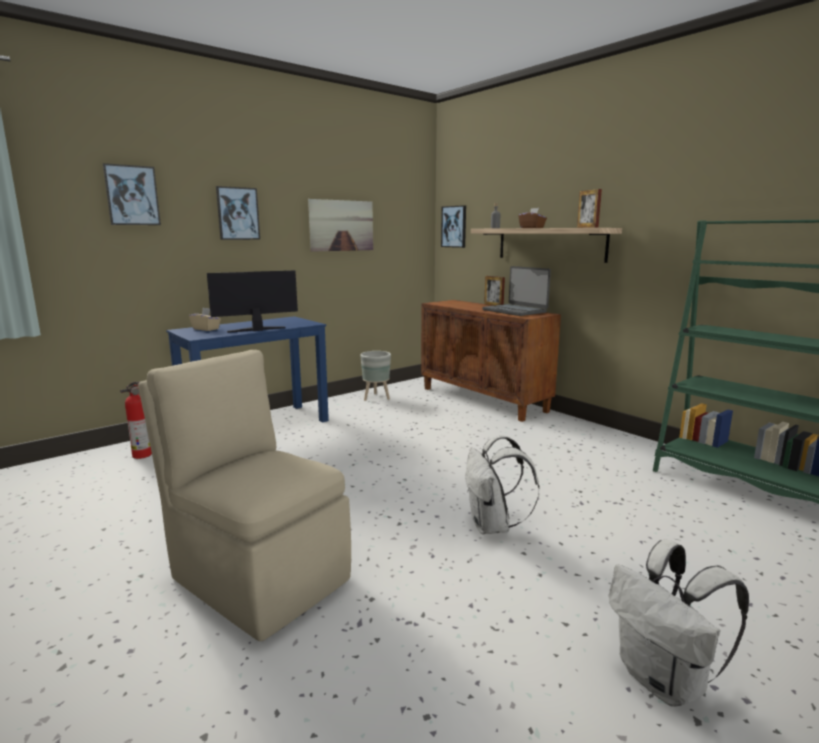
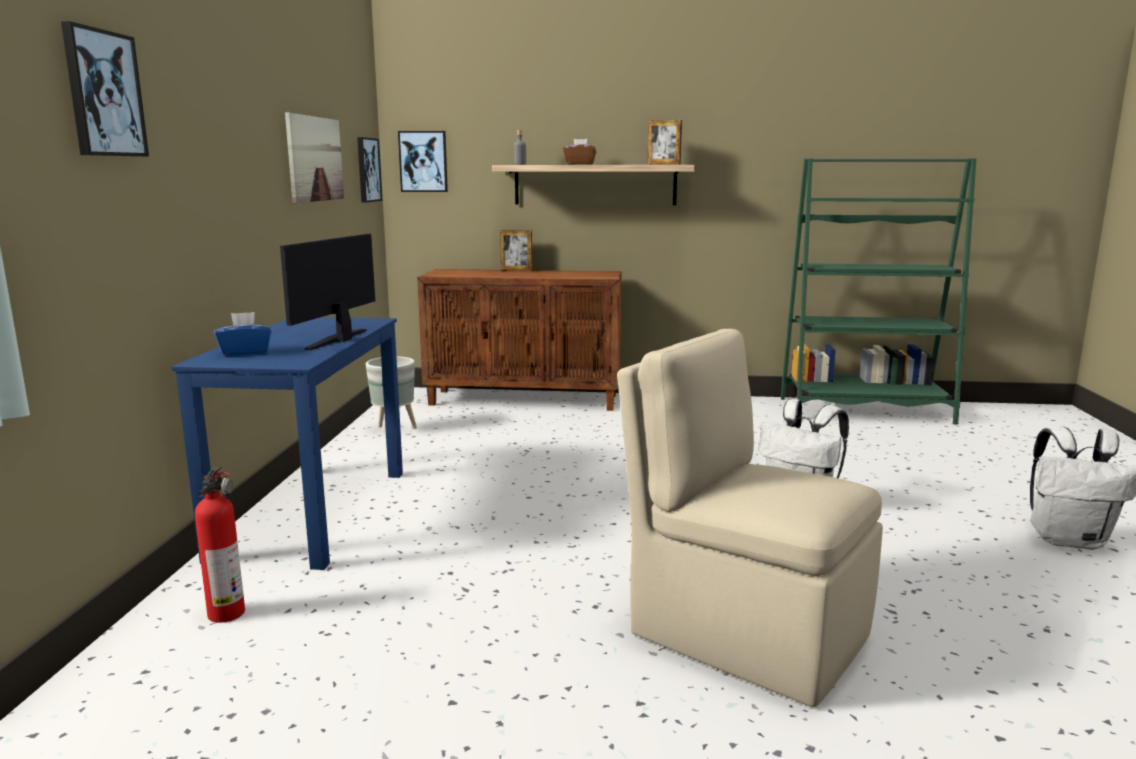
camera: 45 degrees left, 0 degrees up
(206, 329) = (246, 352): beige tissue box -> blue tissue box
(237, 213) = (222, 136): picture -> picture (367, 170)
(258, 576) = (744, 632): beige chair -> beige chair turned 45 degrees clockwise
(515, 311) = (567, 273): laptop -> none

